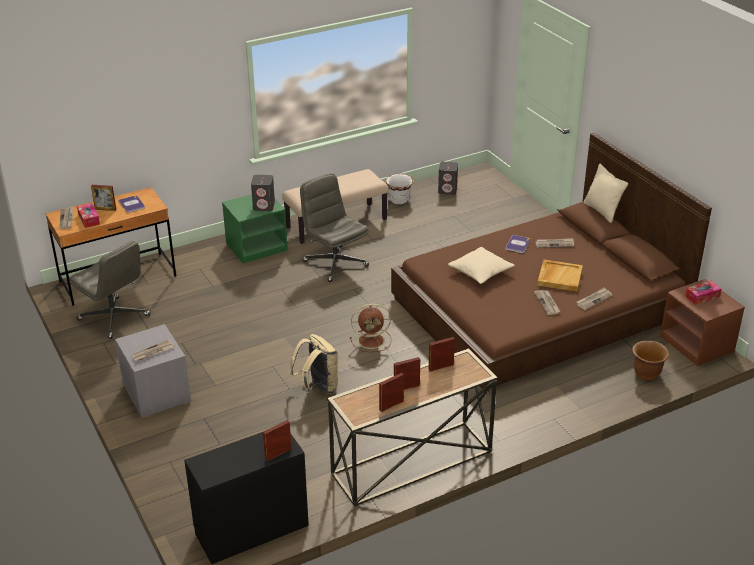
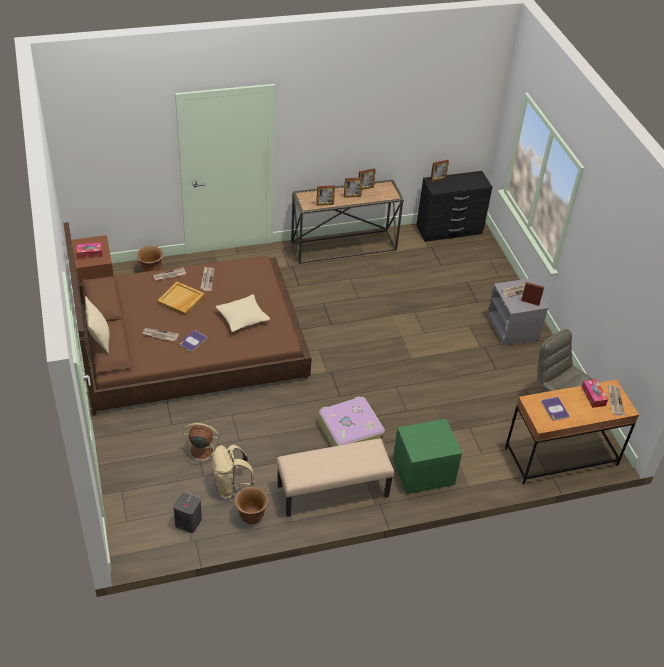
camera: 170 degrees left, 10 degrees up
(105, 209) = (580, 407): picture frame -> picture frame (530, 302)
(264, 206) = (418, 435): grey speaker -> none
(318, 387) = (393, 308): beige backpack -> beige backpack (231, 487)
(334, 263) = (349, 432): grey office chair -> suitcase
(372, 340) = (340, 339): brown fan -> brown fan (200, 450)
(399, 200) = (251, 516): white planter -> brown planter

